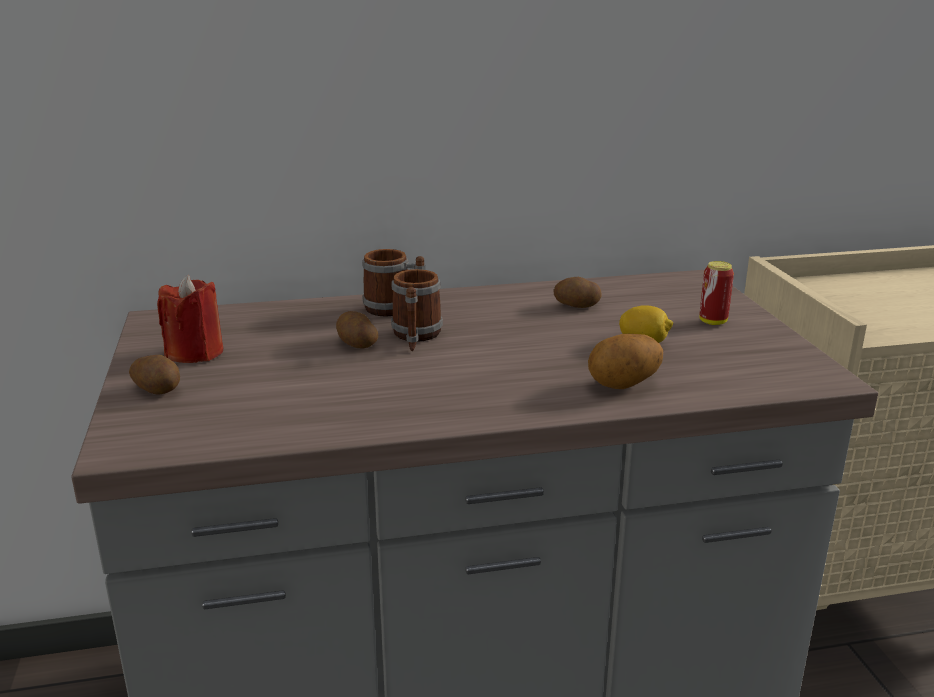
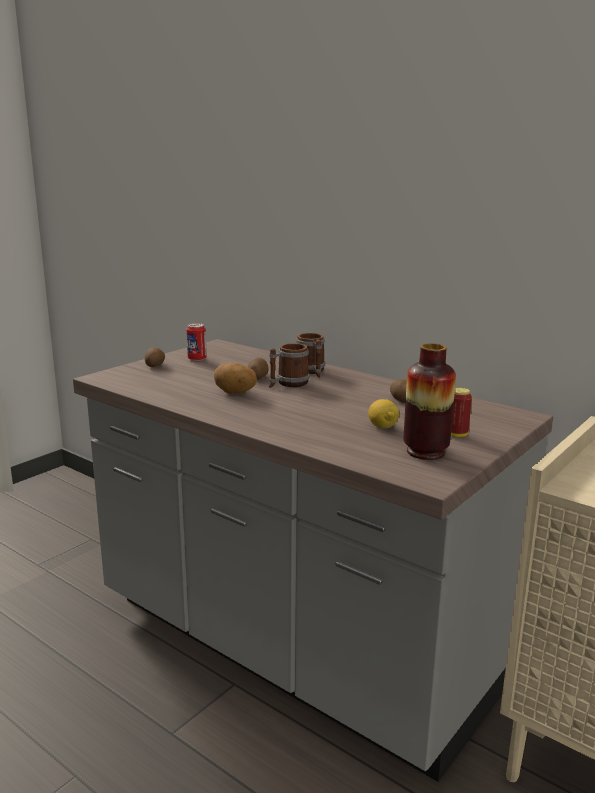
camera: 50 degrees right, 5 degrees down
(195, 353) = (197, 359): red candle -> can
(624, 385) = (316, 435): potato -> potato (235, 393)
(744, 352) = (425, 452): none -> vase

